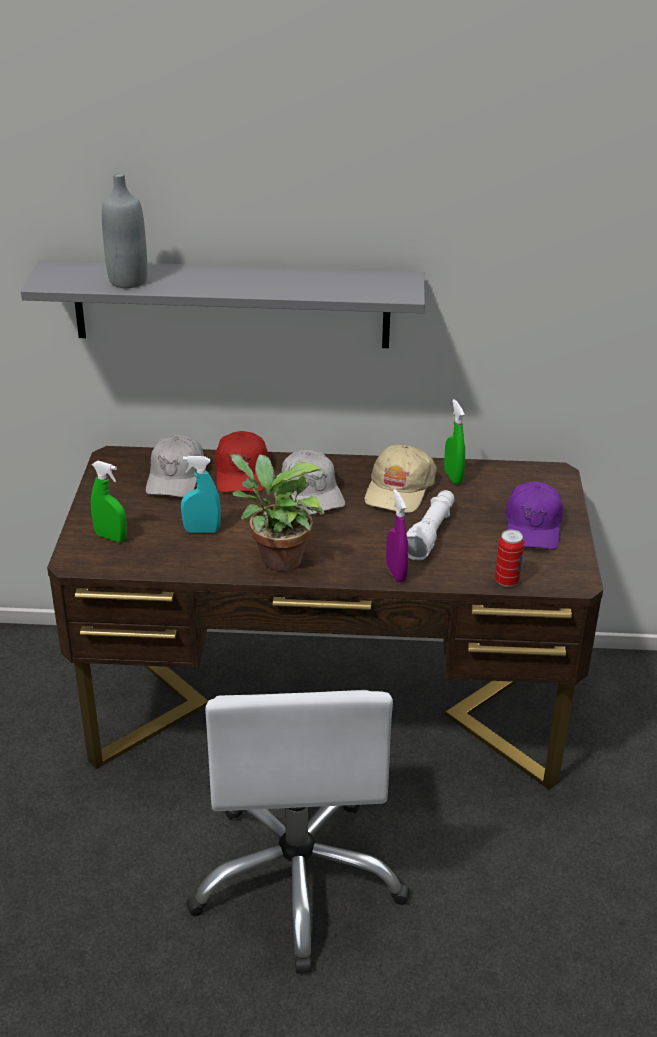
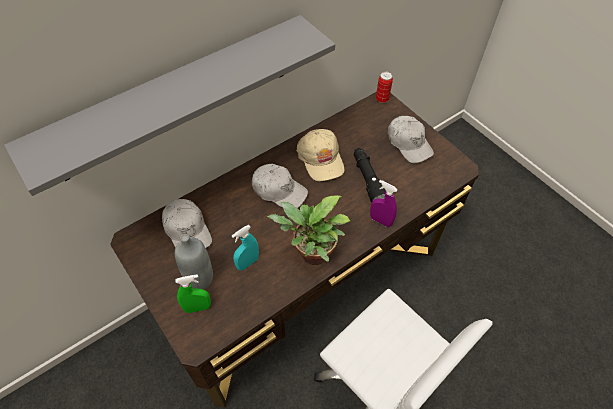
camera: 40 degrees left, 20 degrees up
(128, 281) = (110, 129): grey bottle -> grey bottle (199, 278)
(242, 473) = (224, 201): red cap -> none
(430, 533) = (368, 180): white flashlight -> black flashlight
(453, 477) = (338, 133): green spray bottle -> none
(507, 581) = (435, 189): can -> can (382, 99)
(533, 526) = (409, 143): purple cap -> white cap

